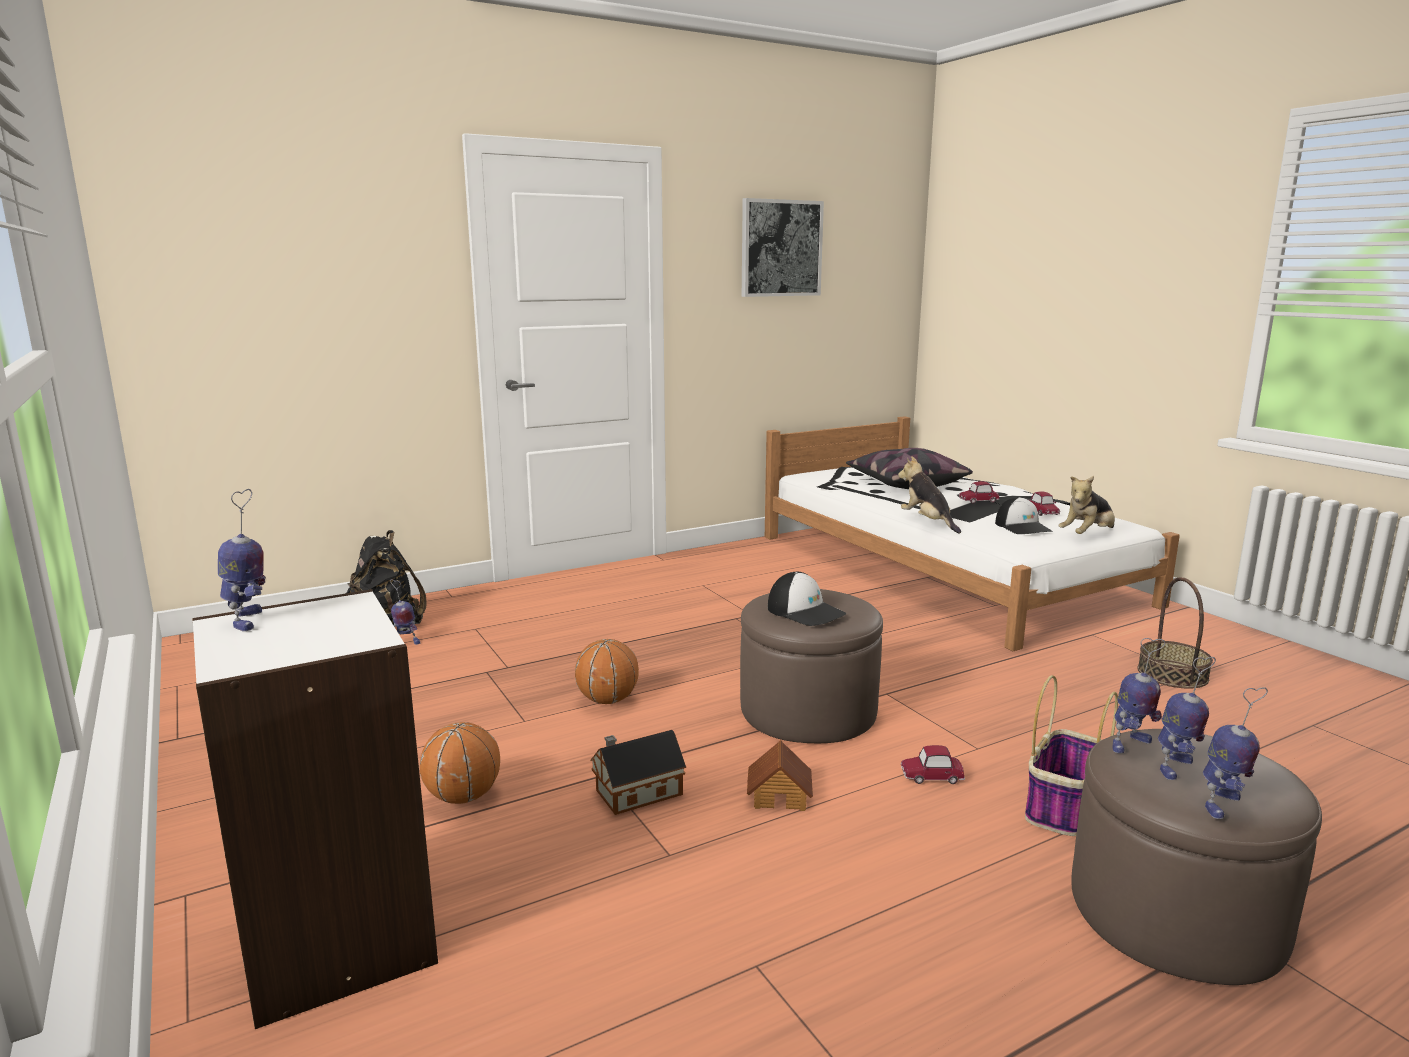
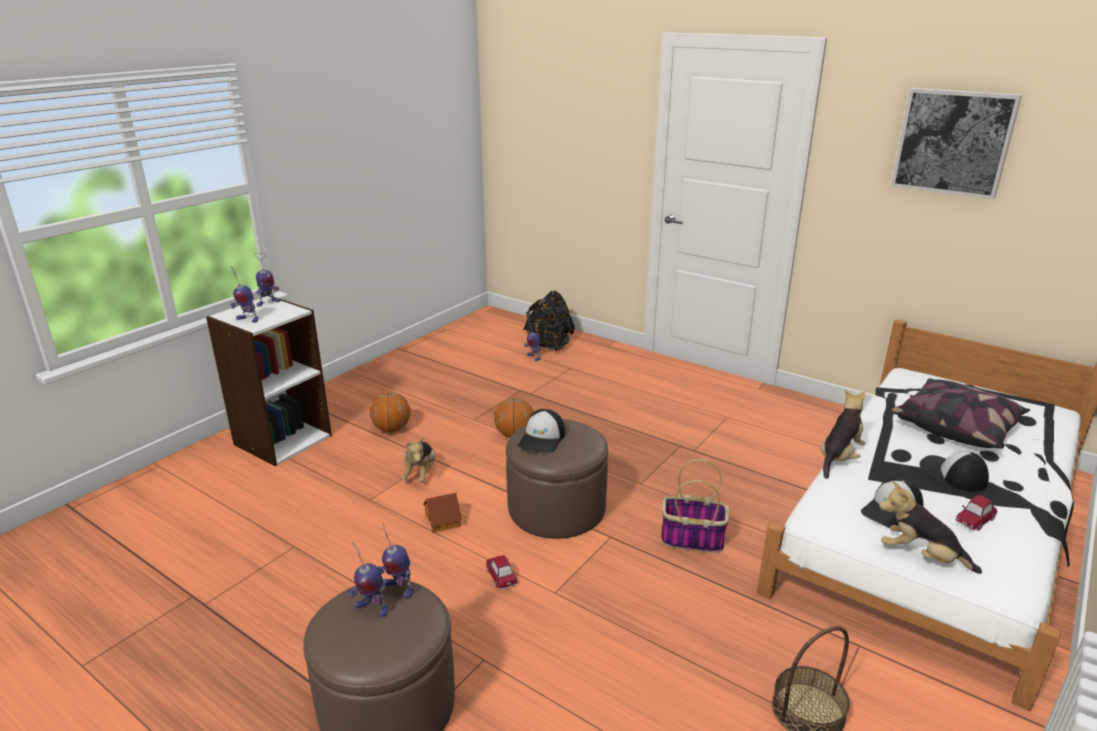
camera: 65 degrees right, 10 degrees up
(635, 793) = (421, 473): toy house -> plush toy
(978, 501) = (952, 474): toy car -> cap
(1063, 808) = (492, 643): basket -> basket (691, 539)
(1222, 805) = (328, 628): toy robot -> toy robot (247, 320)

